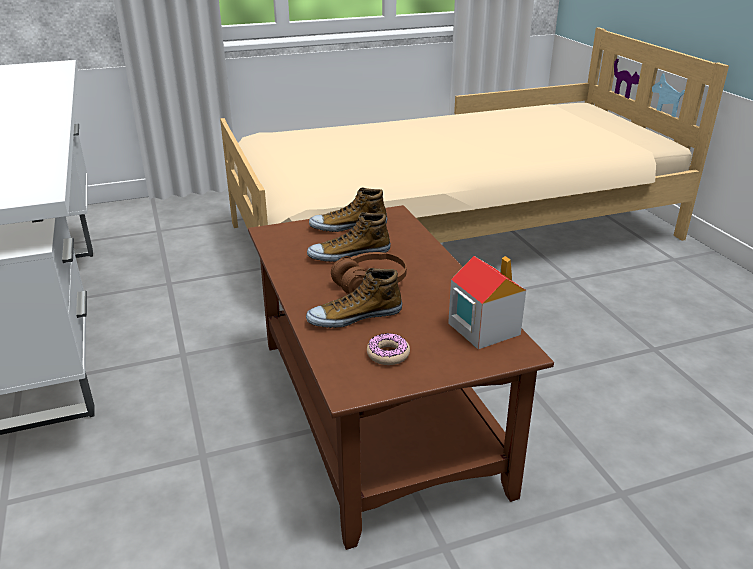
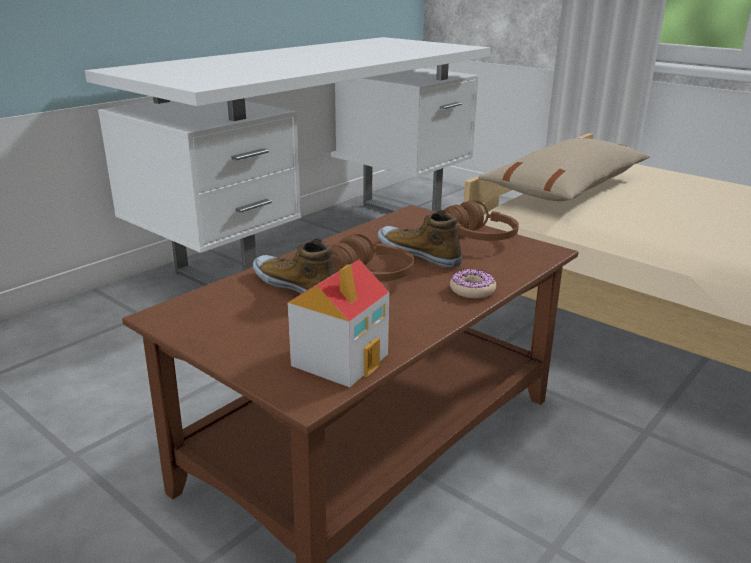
camera: 60 degrees right, 5 degrees down
(288, 168) = (566, 188): none -> beige pillow
(348, 226) = (479, 238): shoe -> brown headphones
(388, 354) = (238, 318): donut -> donut (472, 290)

